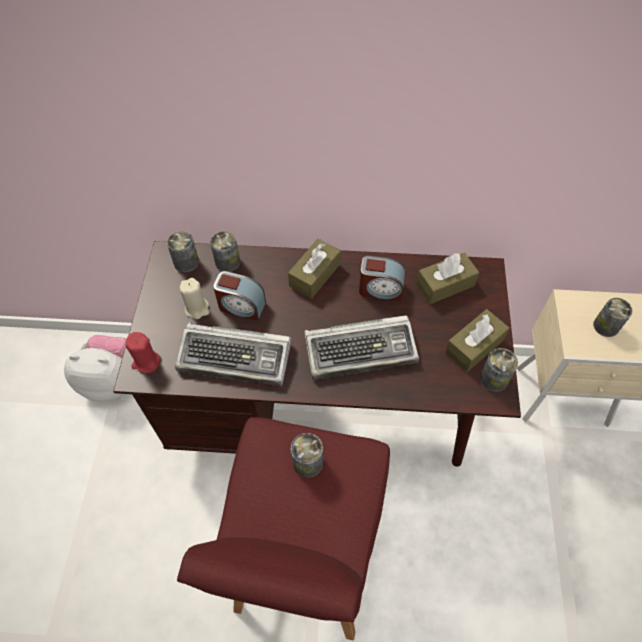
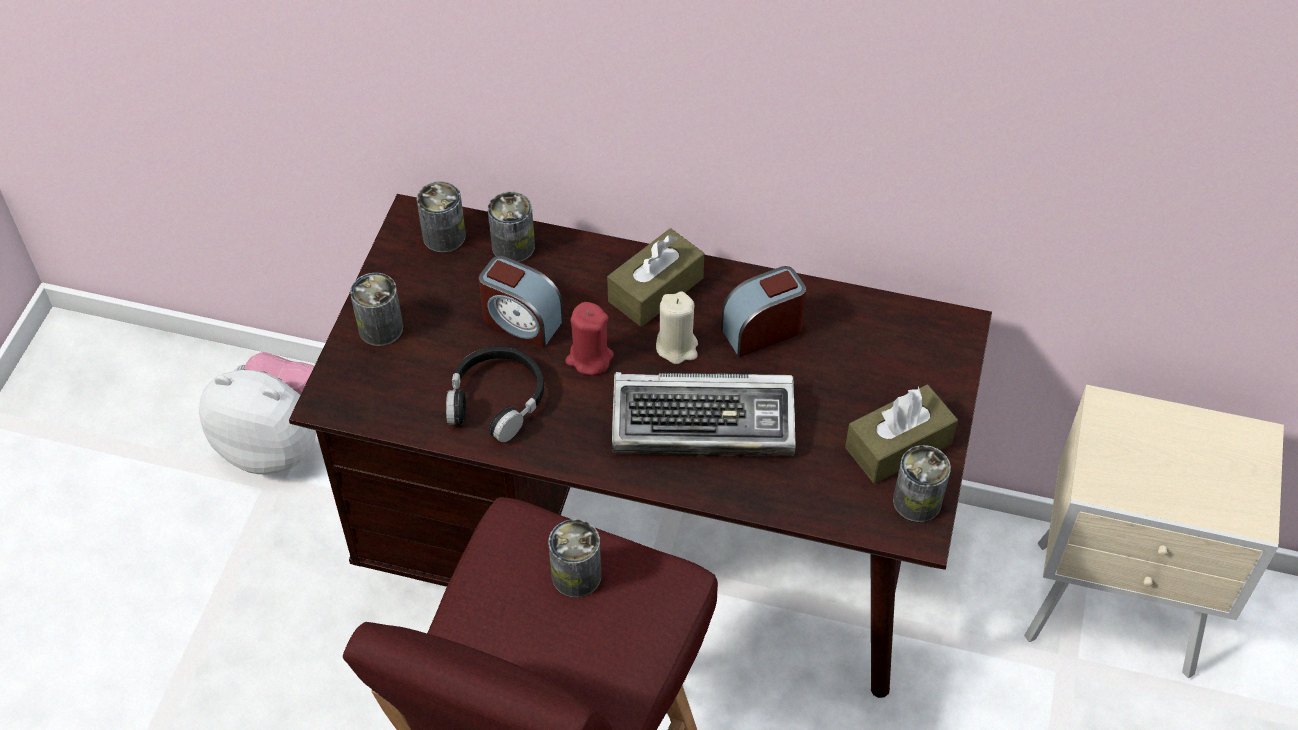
camera: 10 degrees right, 5 degrees down
(146, 362) = (349, 384): red candle -> red candle (589, 358)
(197, 308) = (447, 313): beige candle -> beige candle (677, 346)
(236, 357) = (496, 400): keyboard -> black headphones
(380, 289) = (762, 330): alarm clock -> alarm clock turned 135 degrees clockwise
(445, 285) = (876, 339): brown tissue box -> none
(606, 326) = (1162, 461): can -> can (381, 328)

